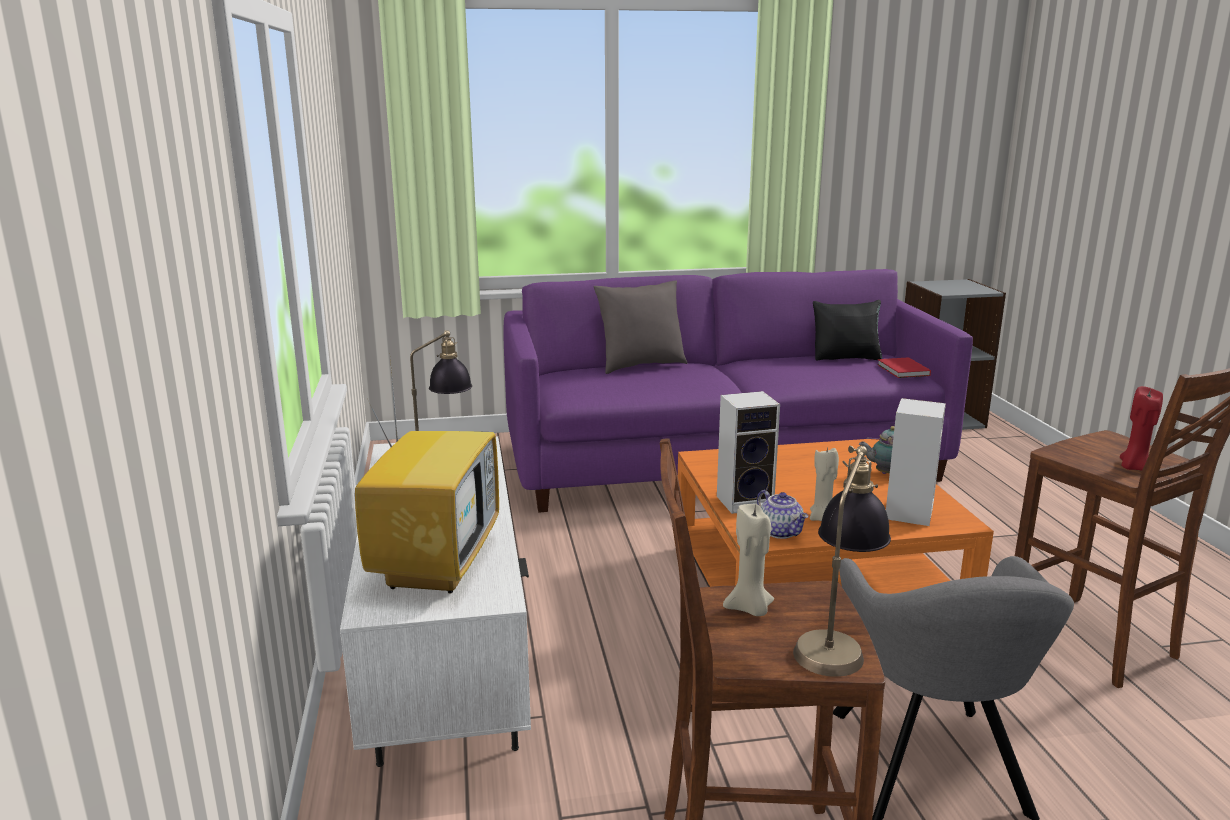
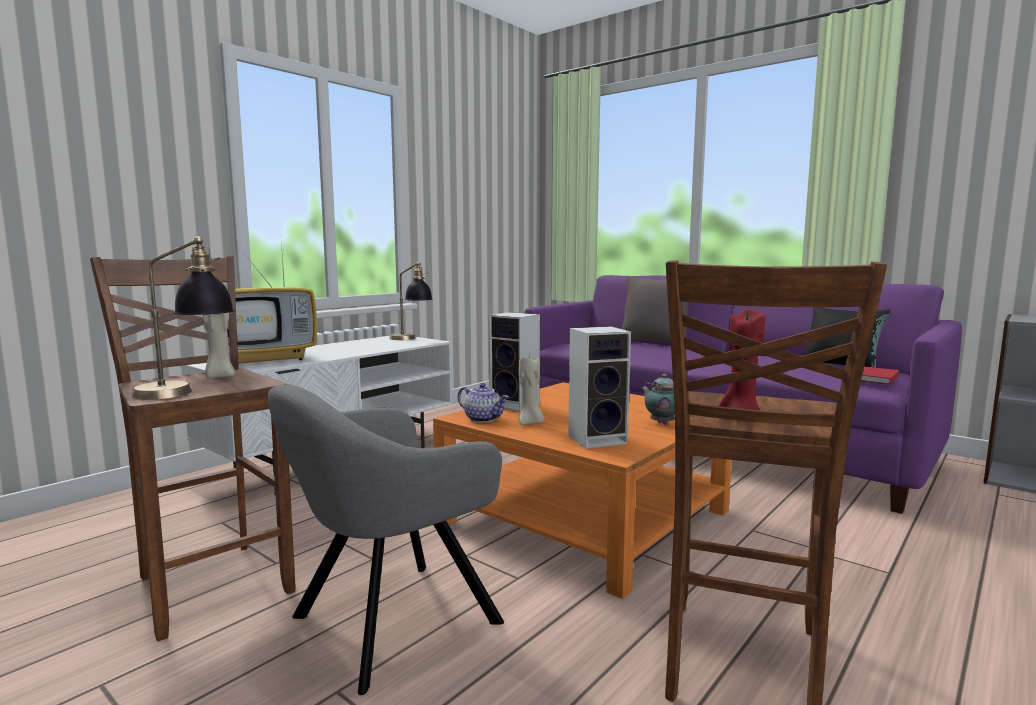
camera: 50 degrees right, 10 degrees down
(781, 532) = (483, 419): teapot -> teapot turned 75 degrees counterclockwise

